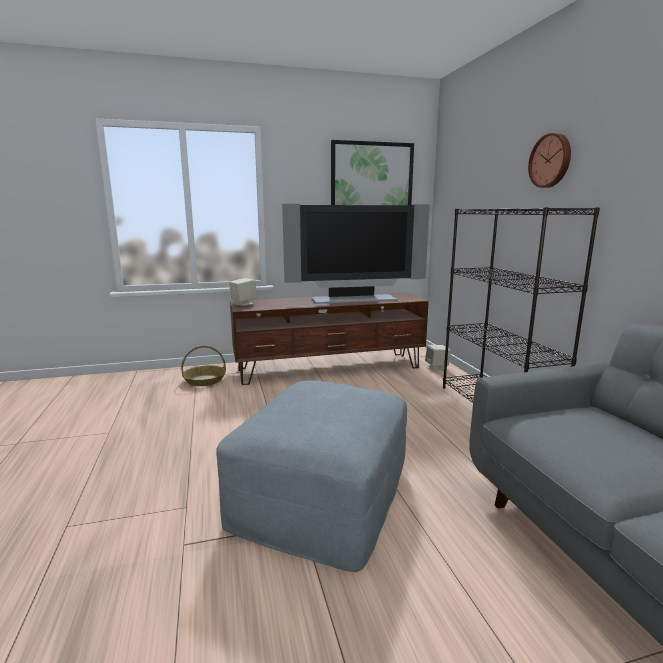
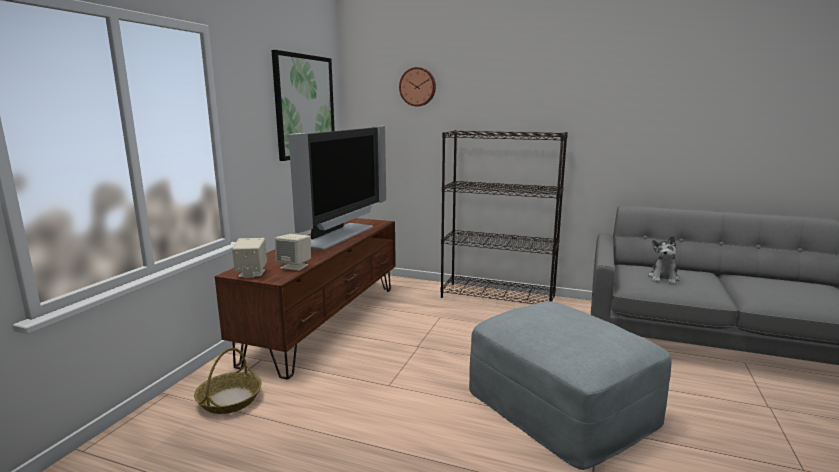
camera: 55 degrees left, 0 degrees up
(437, 367) = (401, 284): beige speaker -> beige speaker (295, 266)
(551, 161) = (513, 94): wall clock -> wall clock (418, 87)
(583, 435) = (663, 278): none -> plush toy

